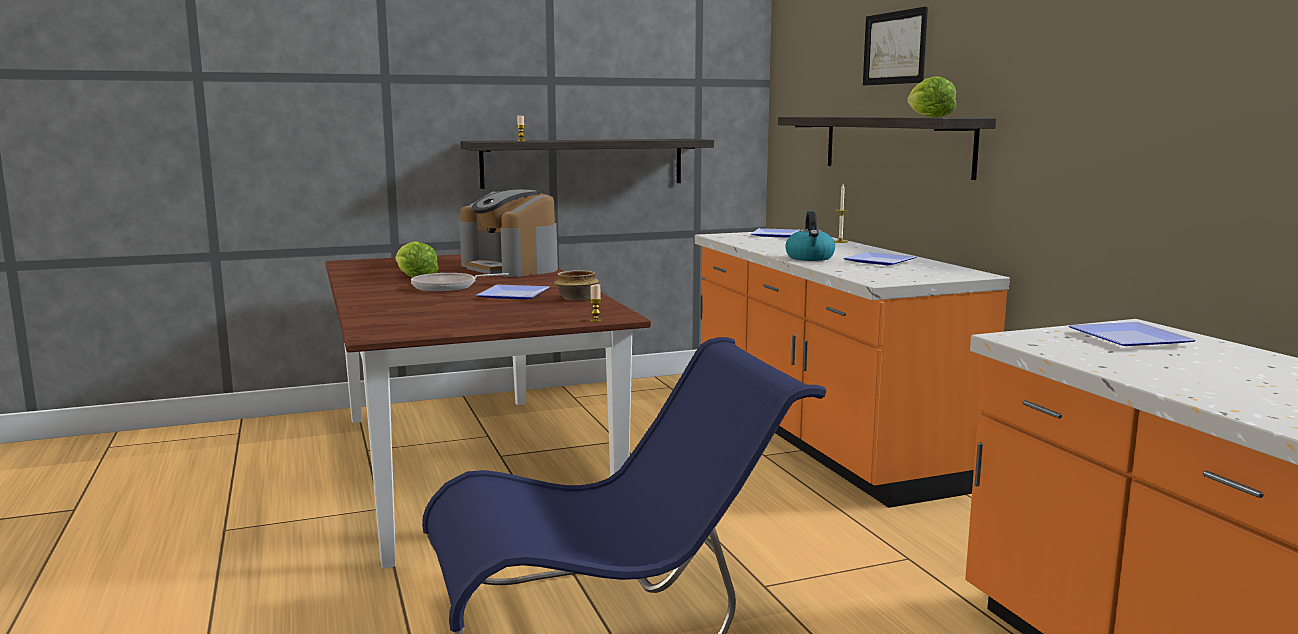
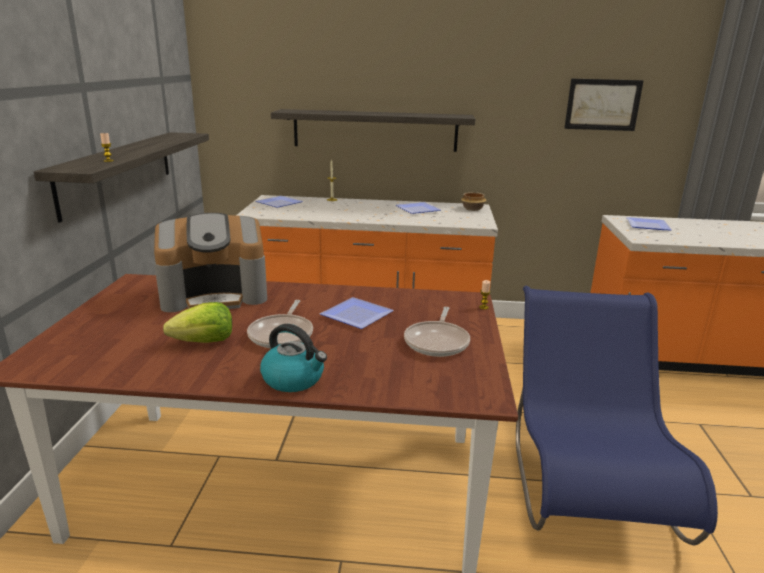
camera: 65 degrees left, 10 degrees up
(480, 316) = (437, 342): none -> frying pan
(576, 299) = (395, 298): bowl -> bowl (473, 209)
(810, 258) = (386, 217): kettle -> kettle (294, 379)
(894, 48) = (369, 63): picture -> picture (602, 104)
(929, 117) = (433, 115): lettuce -> none

